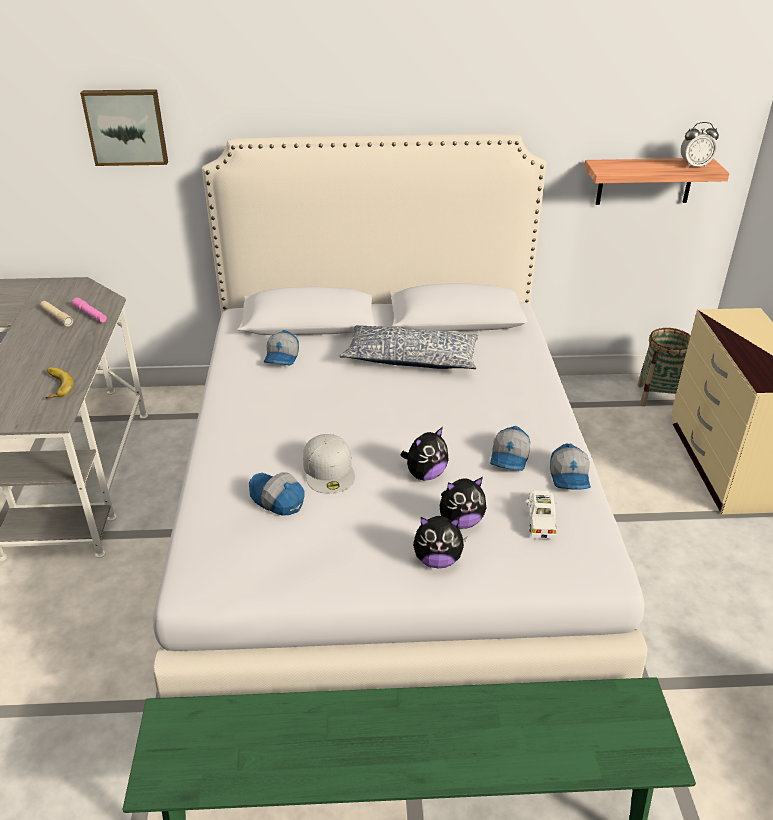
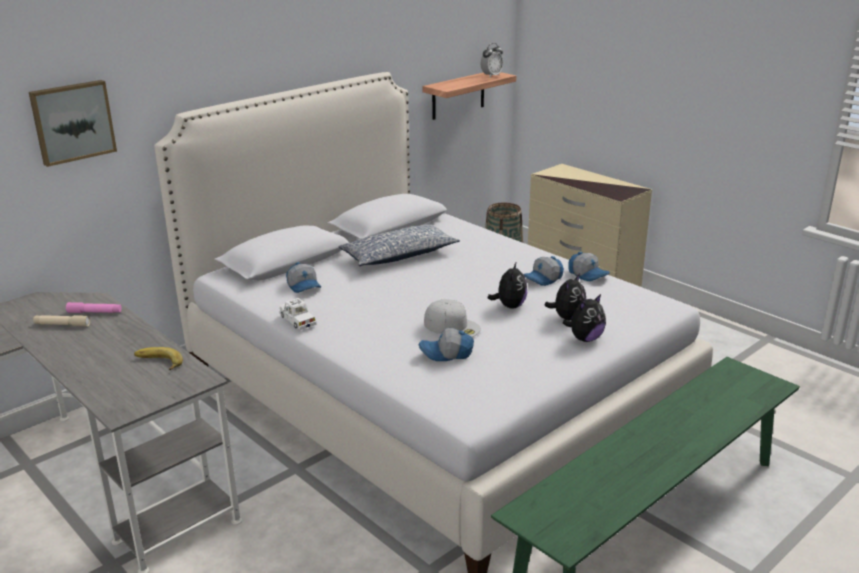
camera: 40 degrees left, 10 degrees down
(510, 458) = (543, 279): cap -> cap turned 75 degrees clockwise
(540, 519) = (605, 298): white toy car -> white toy car (297, 320)

